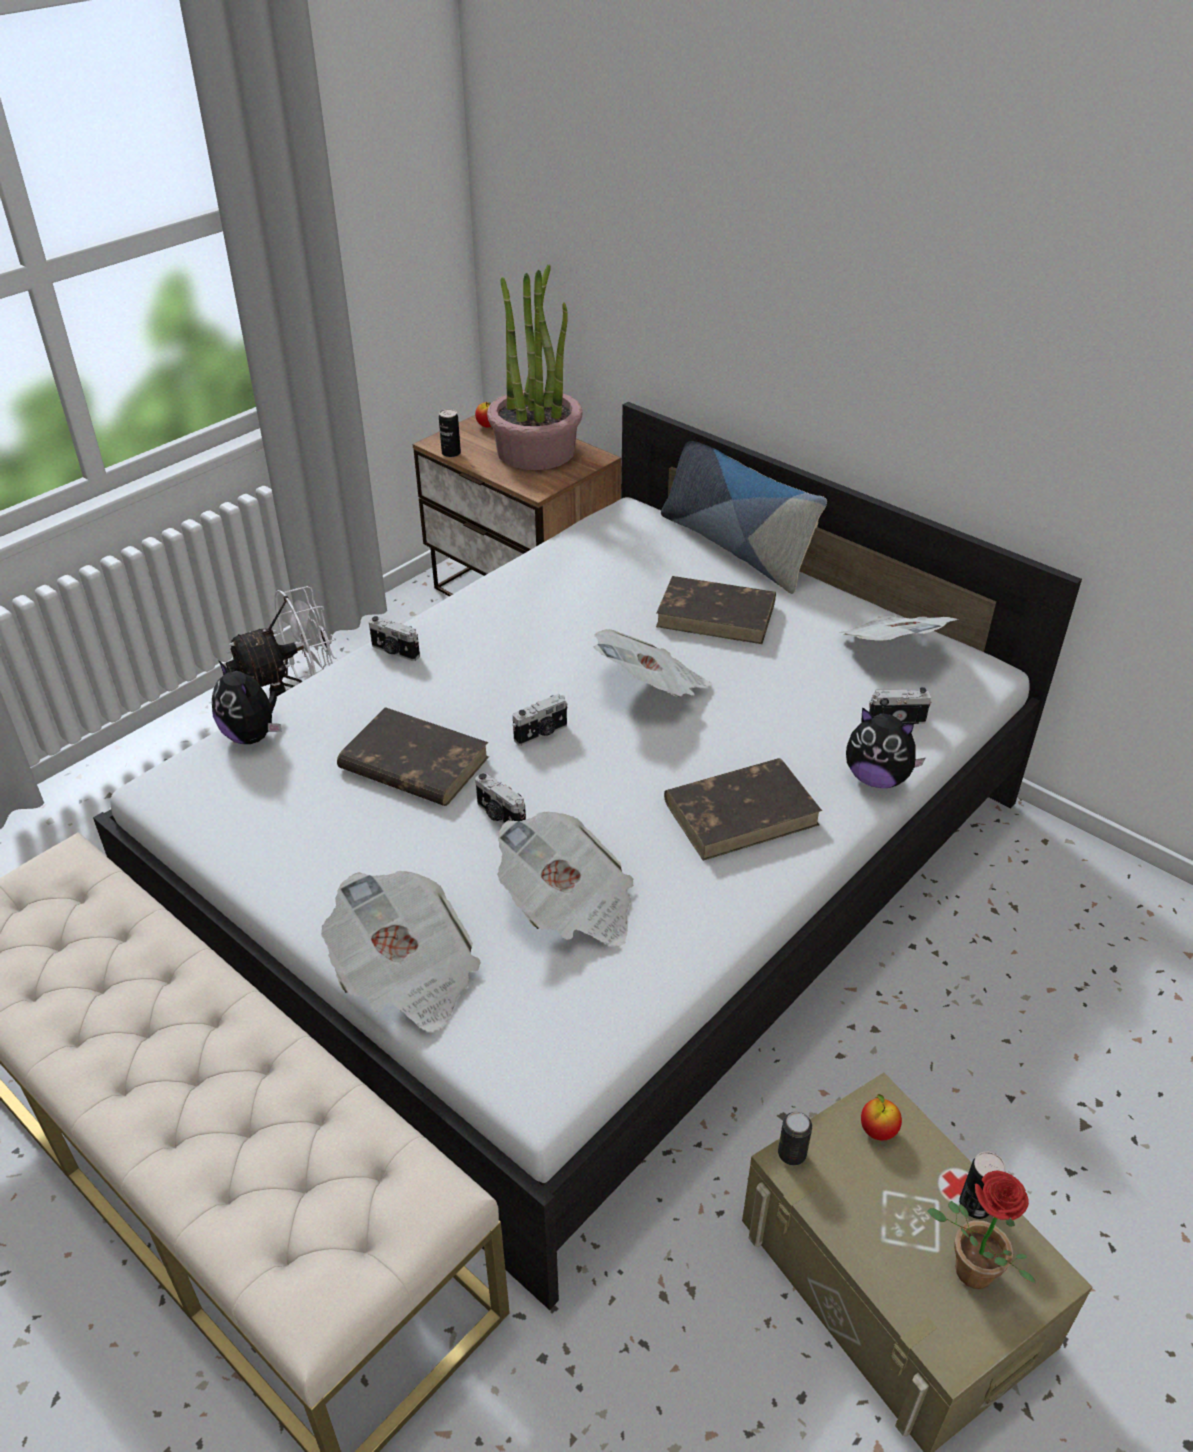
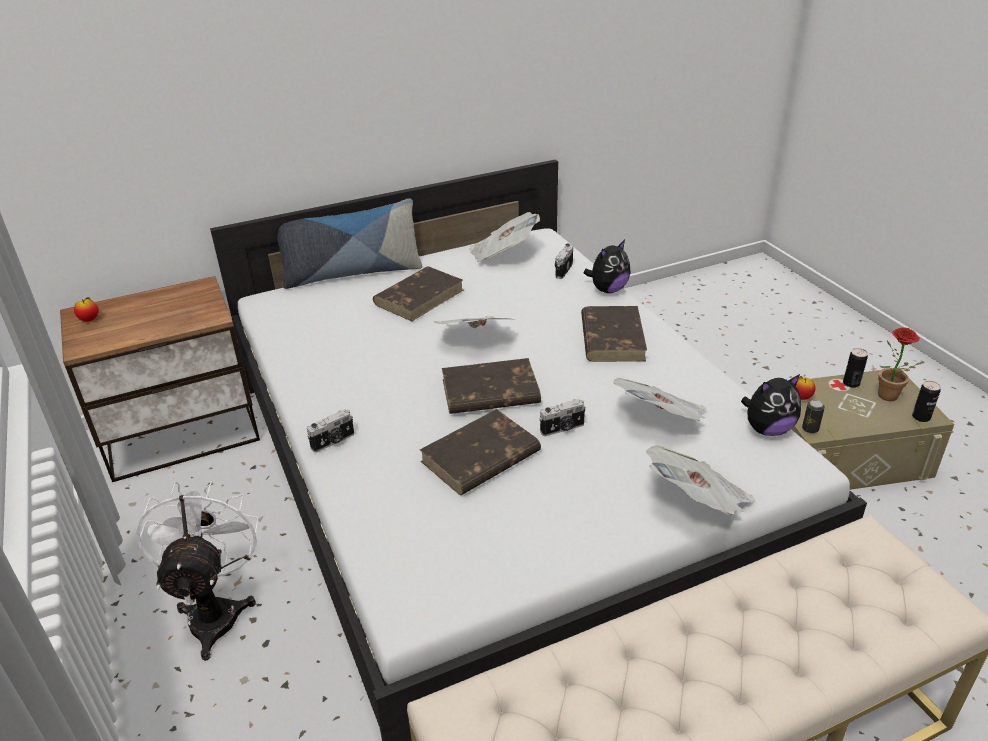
camera: 65 degrees left, 5 degrees down
(252, 735) = (379, 542): plush toy -> plush toy (767, 429)
(451, 453) = (107, 345): can -> can (921, 417)
(536, 450) = (158, 306): potted plant -> none
(542, 734) = (489, 392): camera -> brown book

